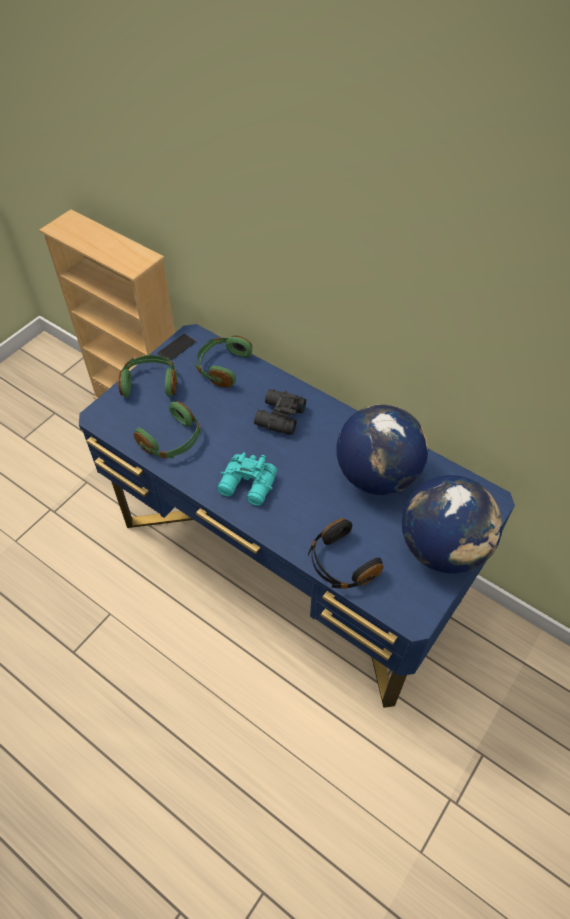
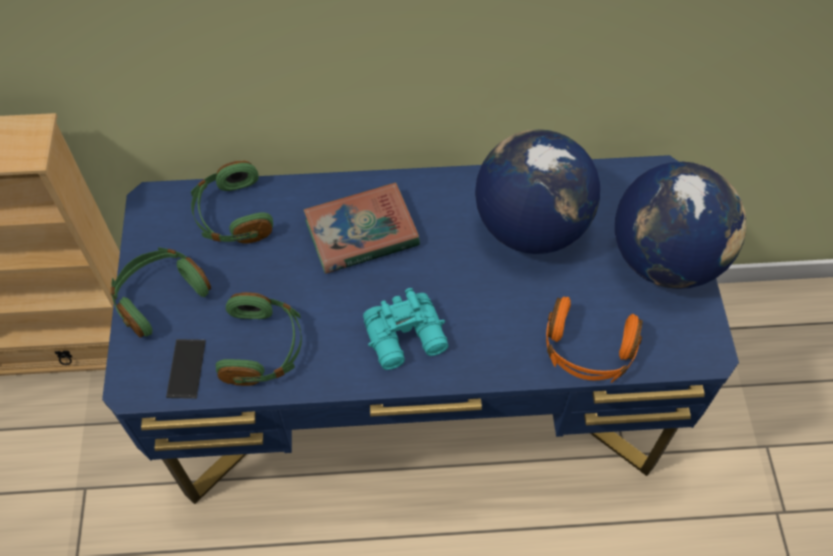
camera: 40 degrees left, 5 degrees up
(177, 347) = (148, 228): phone -> phone (186, 368)
(278, 417) = (361, 233): black binoculars -> book
(341, 563) = (588, 350): black headphones -> orange headphones

